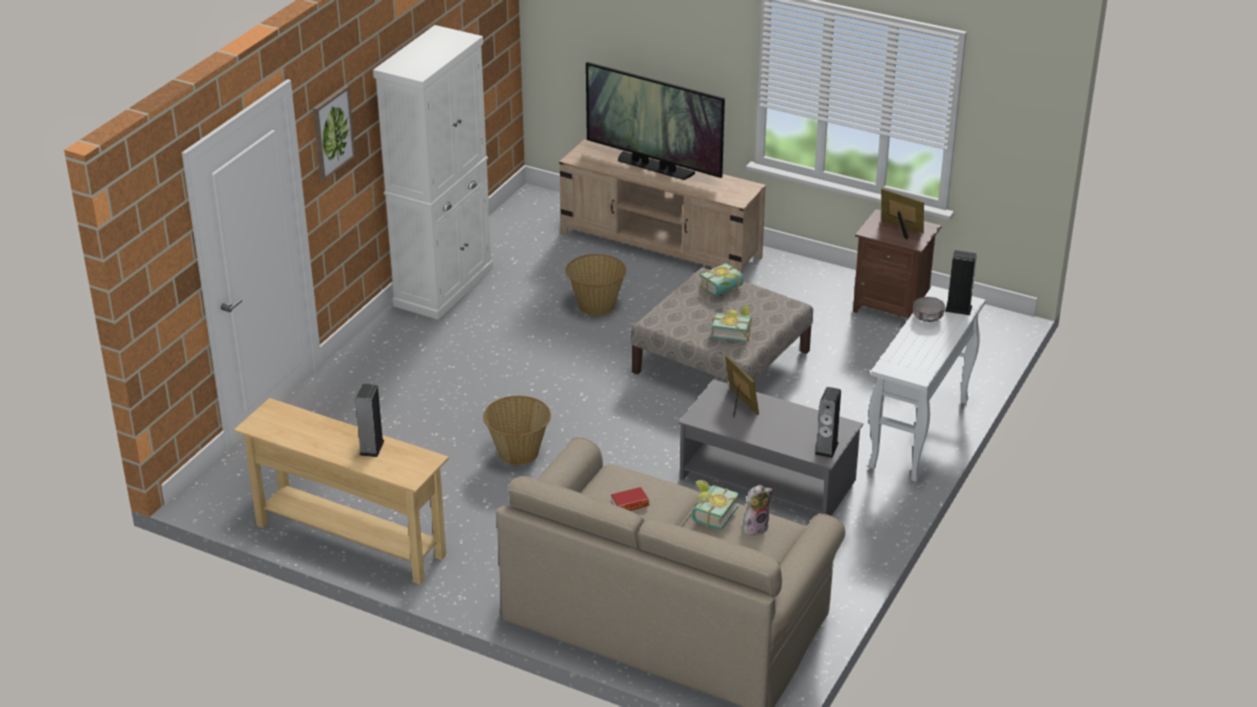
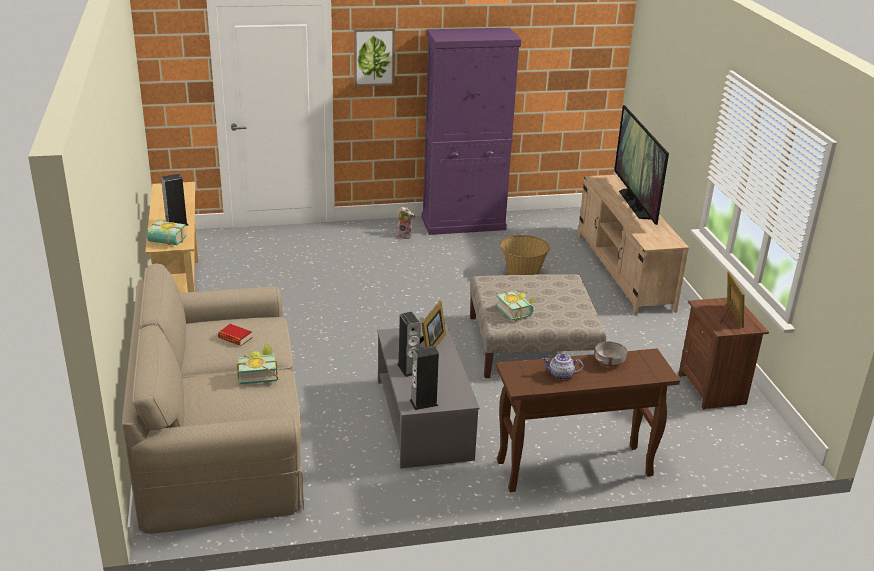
camera: 50 degrees right, 5 degrees down
(444, 286) = (463, 223): white cabinet -> purple cabinet
(518, 453) = (330, 312): basket -> none
(724, 290) = (562, 291): book -> book (165, 242)
(755, 527) = (263, 399): plush toy -> plush toy (404, 235)
(919, 435) = (573, 469): white console table -> brown console table
(921, 349) = (560, 375): none -> teapot
(958, 308) = (644, 372): speaker -> speaker (408, 369)

